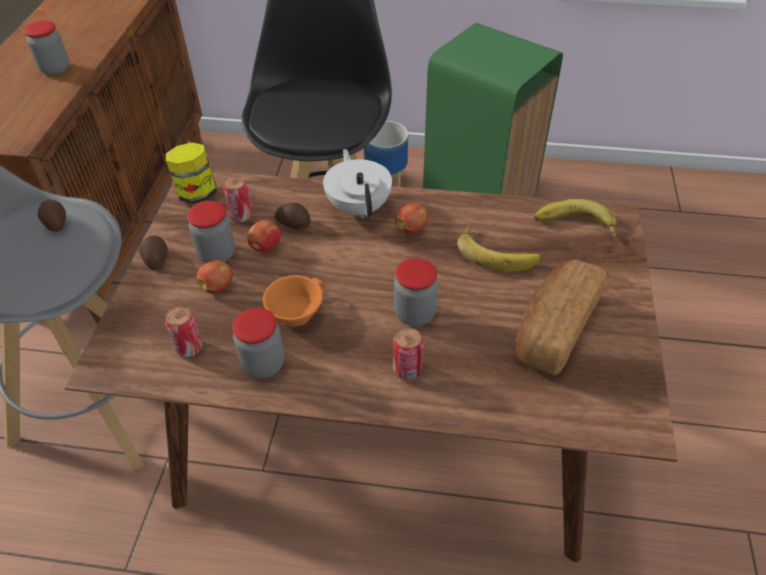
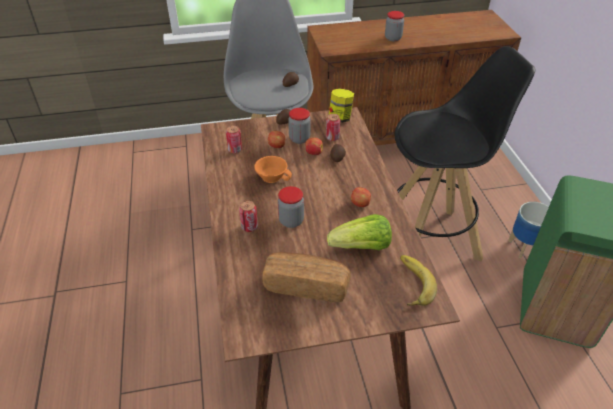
camera: 70 degrees right, 5 degrees down
(263, 364) = (234, 175): jar -> none
(359, 207) = (366, 178): white teapot -> none
(497, 251) = (362, 247): banana -> lettuce

